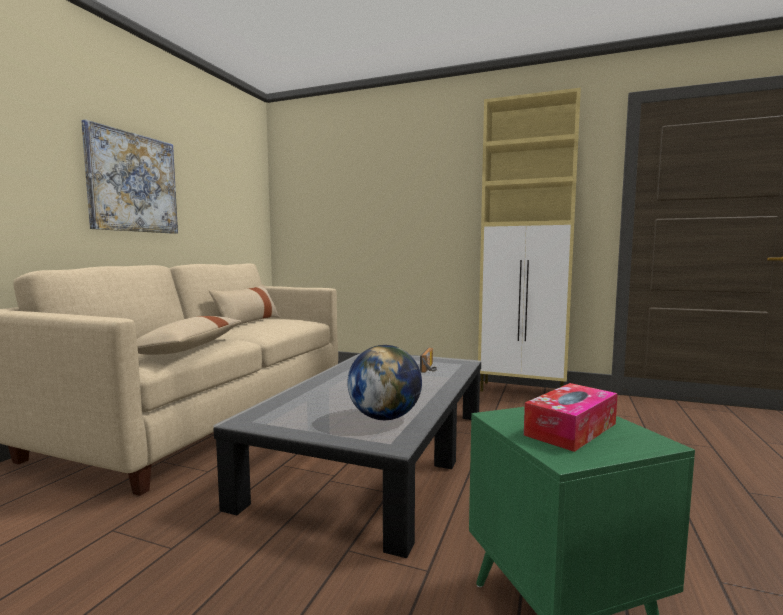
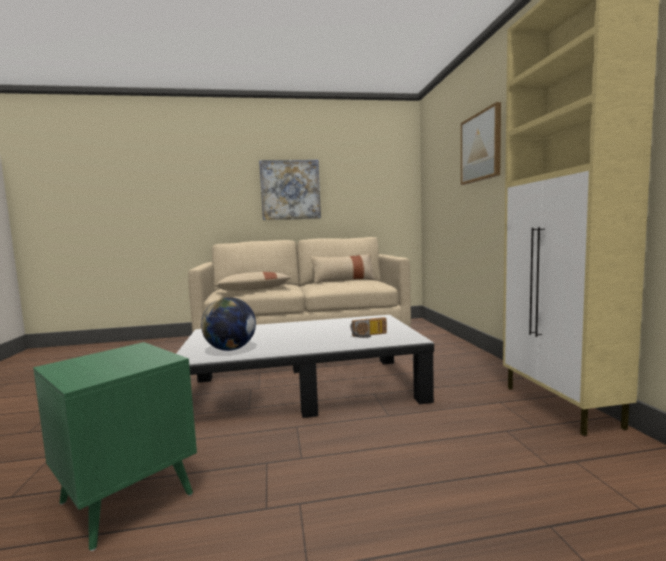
camera: 60 degrees right, 0 degrees up
(394, 181) = (481, 147): none -> picture
(571, 429) = (110, 362): tissue box -> none

